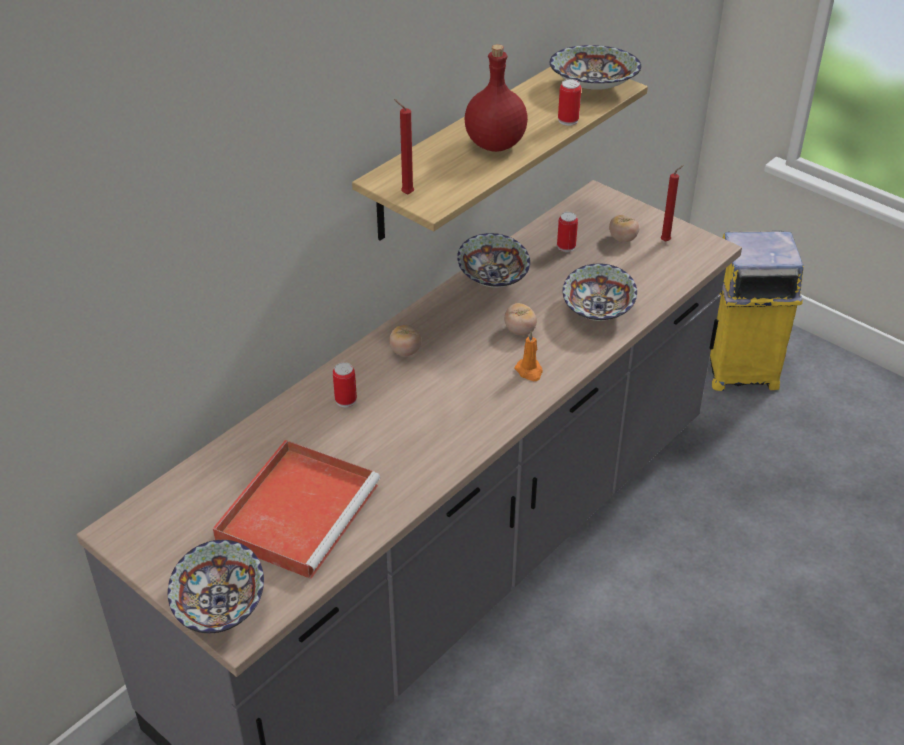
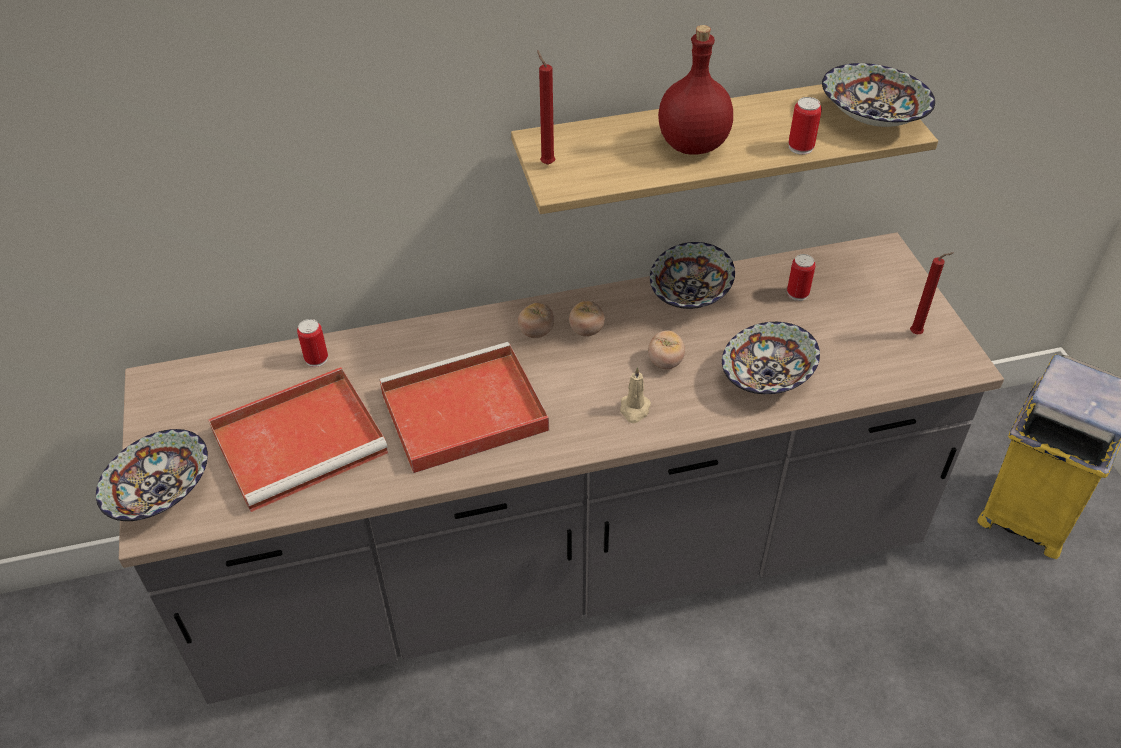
camera: 35 degrees right, 5 degrees up
(346, 400) = (439, 355): can -> can (316, 359)
(405, 432) = (461, 413): none -> red tray
(529, 371) = (634, 409): orange candle -> beige candle
(622, 239) = (868, 311): tomato -> tomato (586, 330)

